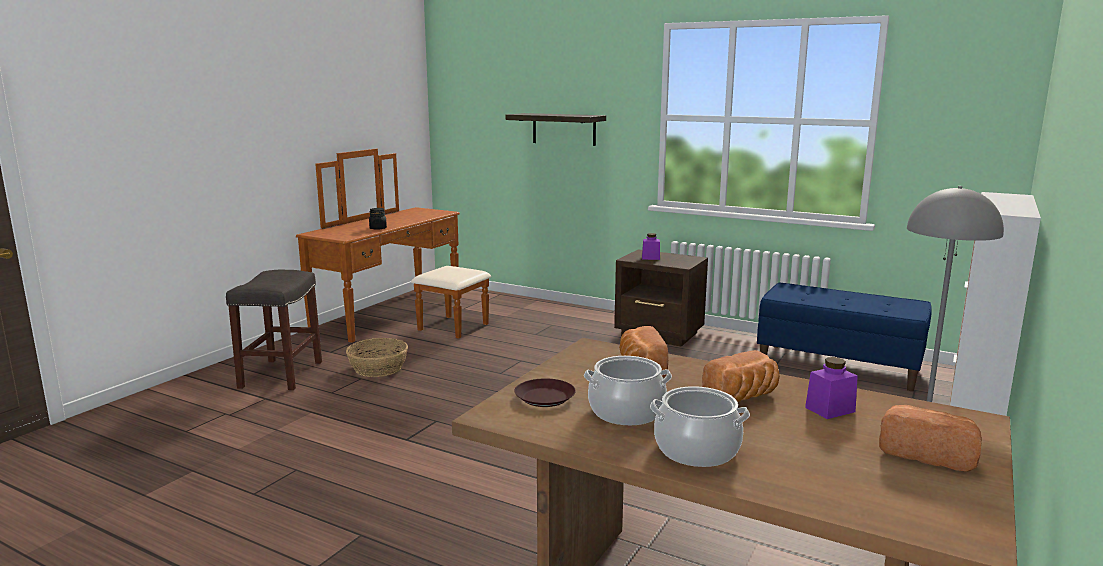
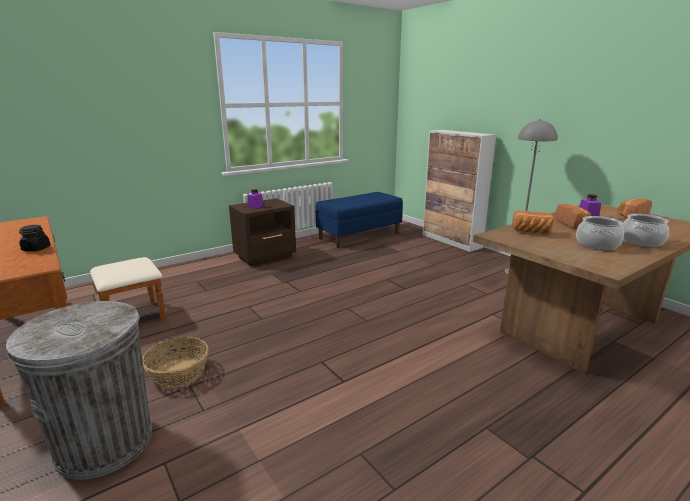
camera: 65 degrees left, 5 degrees up
(281, 374) = (104, 443): grey stool -> grey trash can
(544, 398) = (578, 256): brown plate -> none
(564, 129) = (134, 120): shelf -> none

